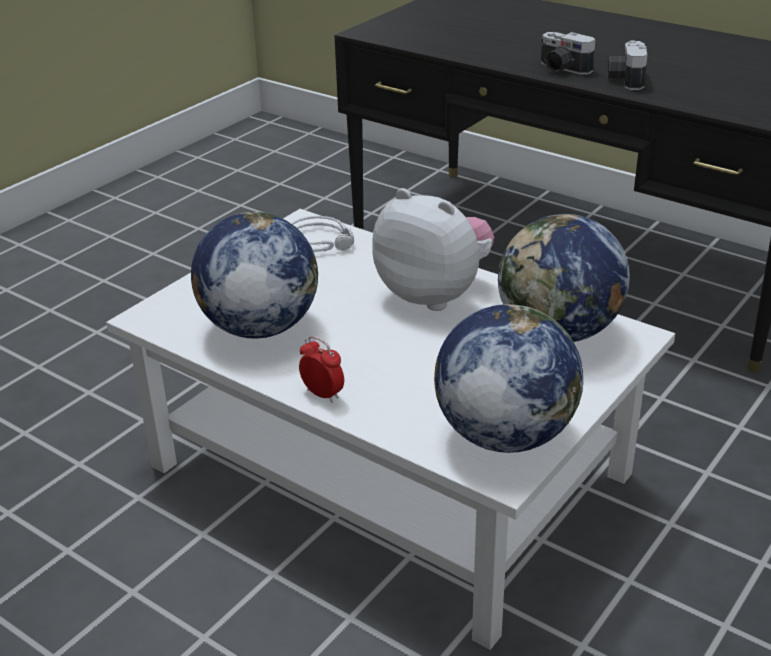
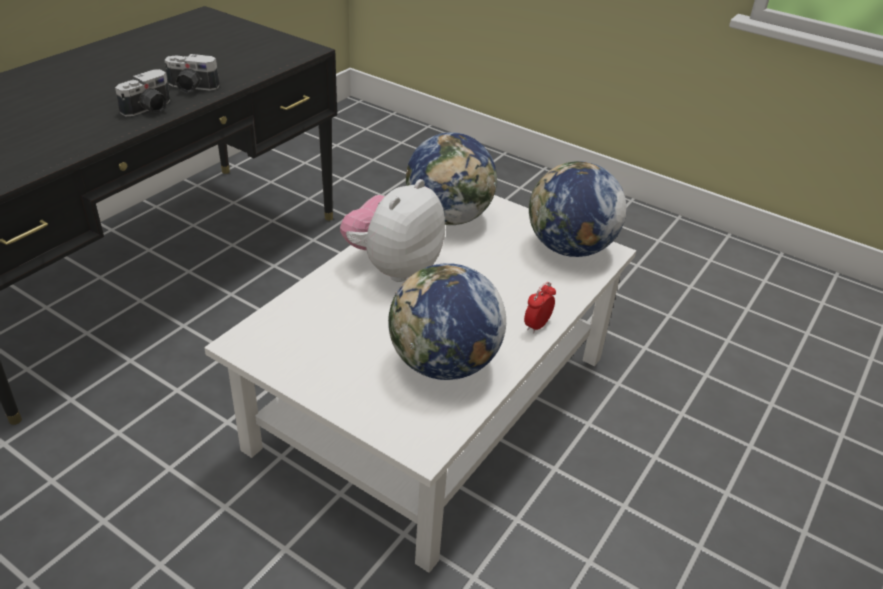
camera: 95 degrees left, 5 degrees up
(322, 241) = (285, 329): grey headphones -> none

